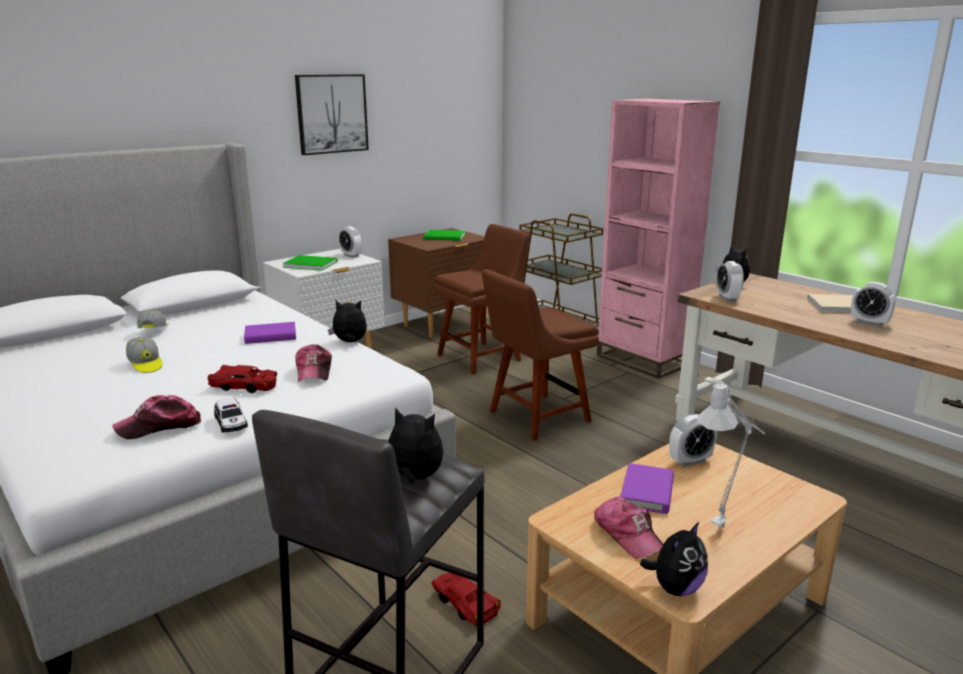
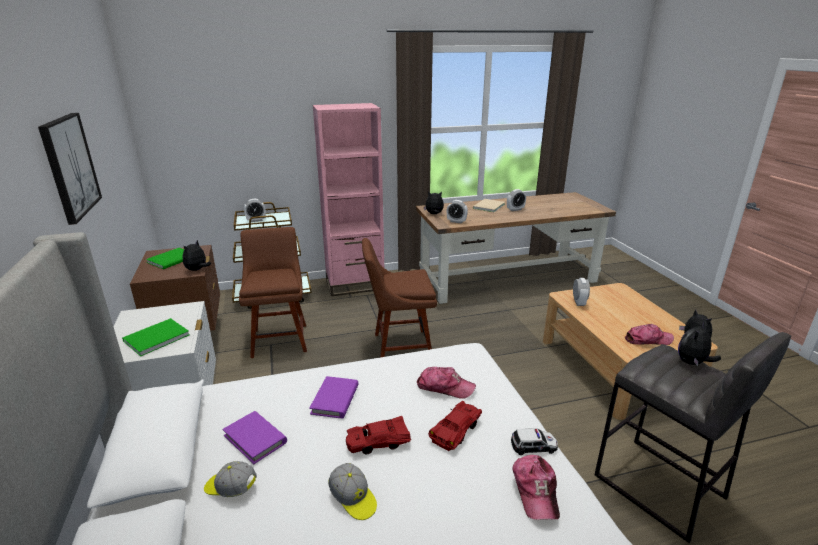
camera: 65 degrees left, 5 degrees up
(145, 364) = (353, 499): cap -> cap turned 60 degrees clockwise
(350, 342) = (385, 359): plush toy -> plush toy (197, 270)
(351, 255) = (160, 311): alarm clock -> alarm clock (256, 220)
(464, 603) = (598, 438): red toy car -> red toy car (378, 441)
(535, 418) = (399, 347): brown chair -> brown chair turned 90 degrees clockwise
(647, 492) = (608, 322): purple book -> purple book (255, 439)
(724, 524) = (640, 314): grey table lamp -> none

